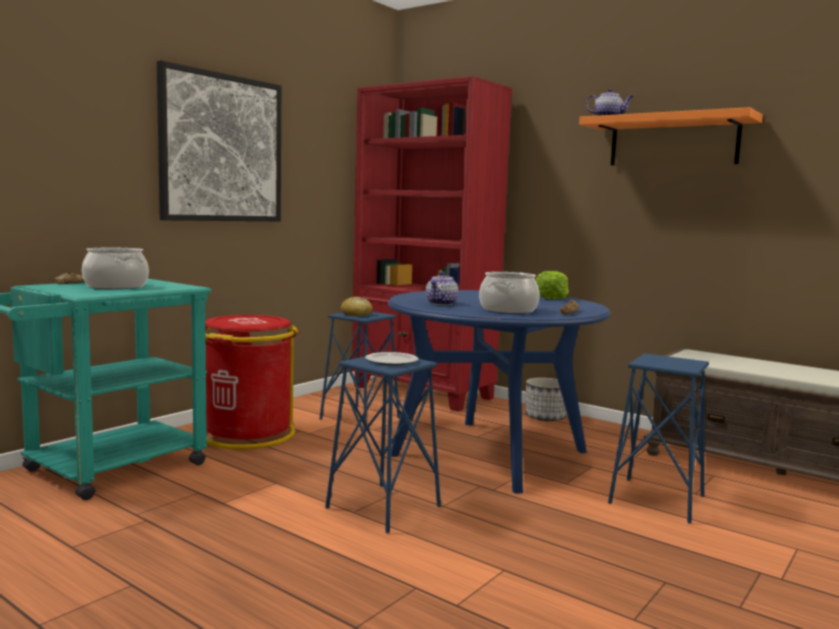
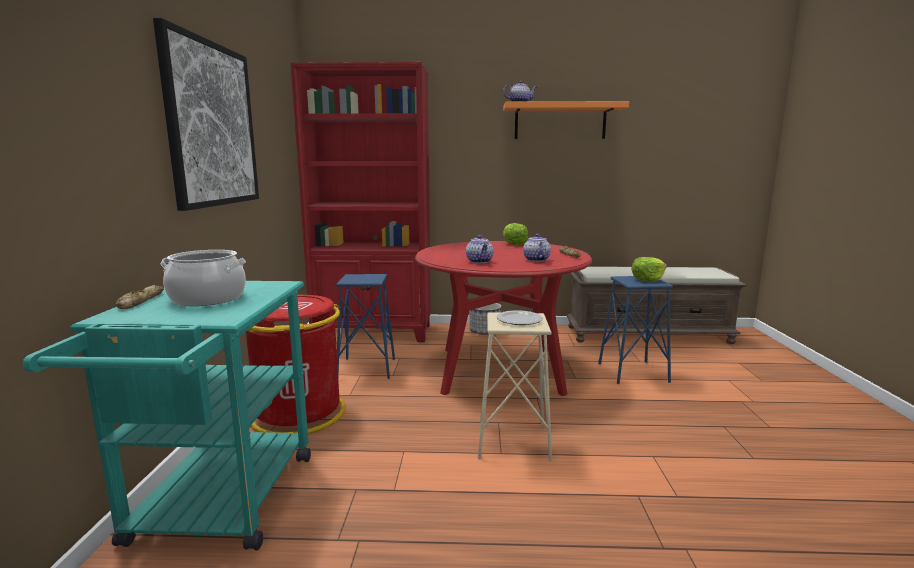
camera: 35 degrees left, 5 degrees up
(356, 314) = (359, 279): bread -> none
(383, 507) = (512, 440): blue stool -> beige stool
(490, 453) = (500, 370): blue dining table -> red dining table
(508, 310) = (536, 260): cooking pot -> teapot
(682, 363) = (648, 279): none -> lettuce

